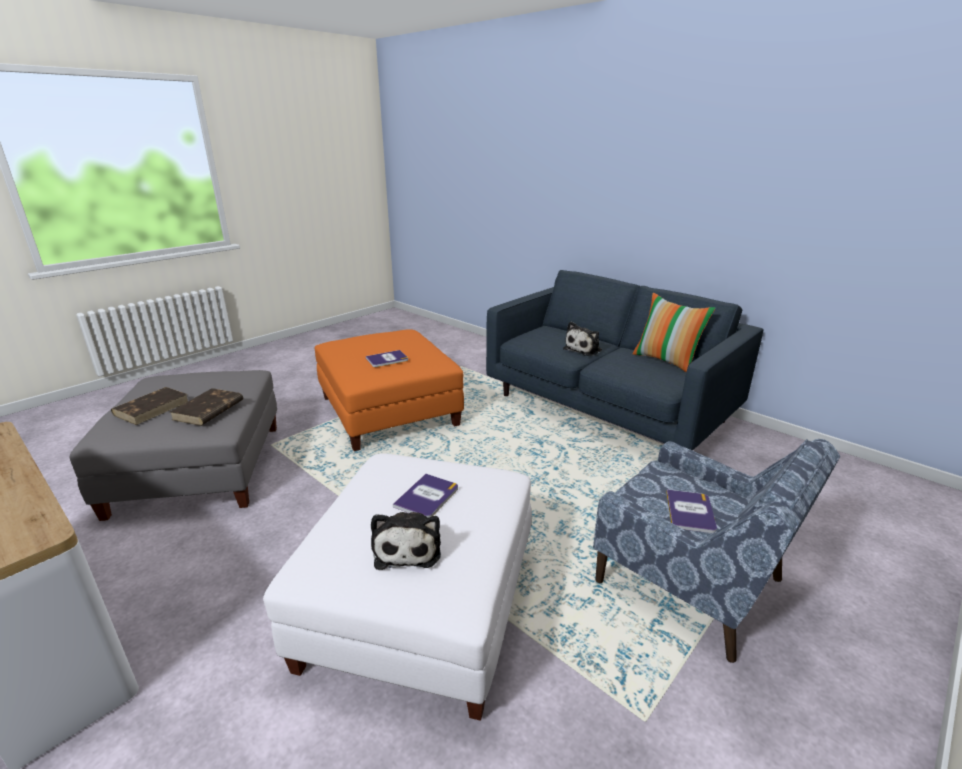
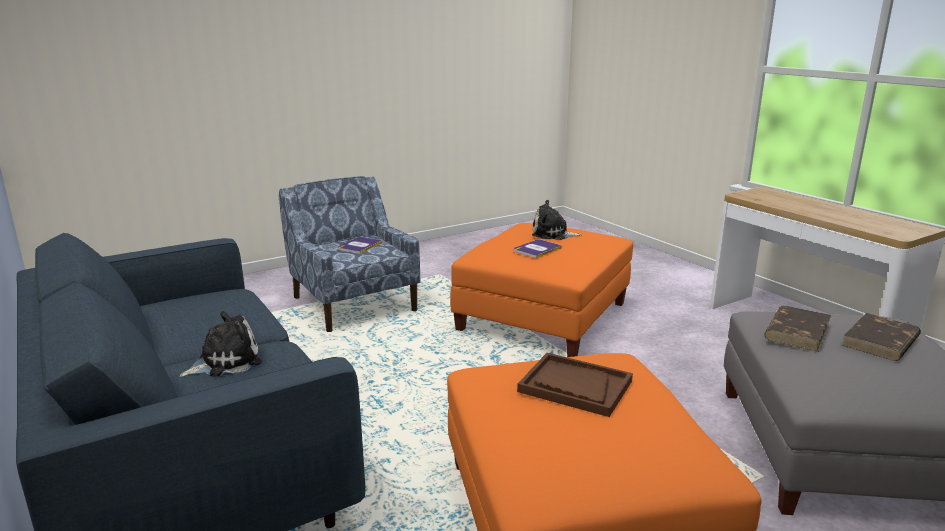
camera: 165 degrees left, 5 degrees down
(387, 359) = (575, 386): book -> brown tray
(408, 547) = (552, 234): plush toy -> plush toy turned 90 degrees counterclockwise
(422, 604) = (543, 316): white ottoman -> orange ottoman
(666, 361) = (152, 324): pillow -> none

